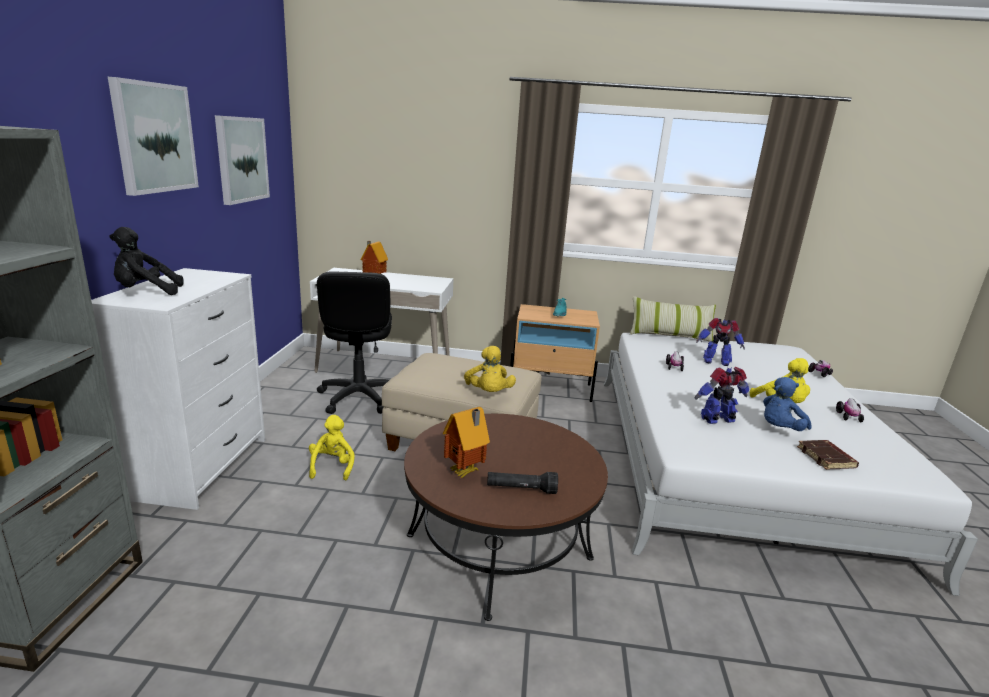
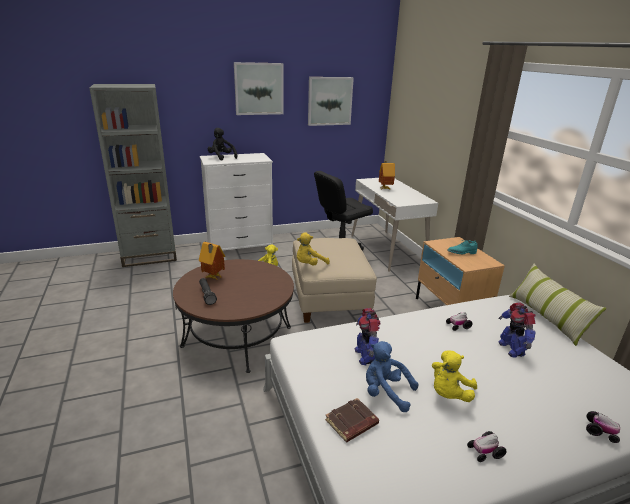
camera: 65 degrees right, 5 degrees up
(718, 420) = (365, 356): toy robot -> toy robot turned 150 degrees counterclockwise

